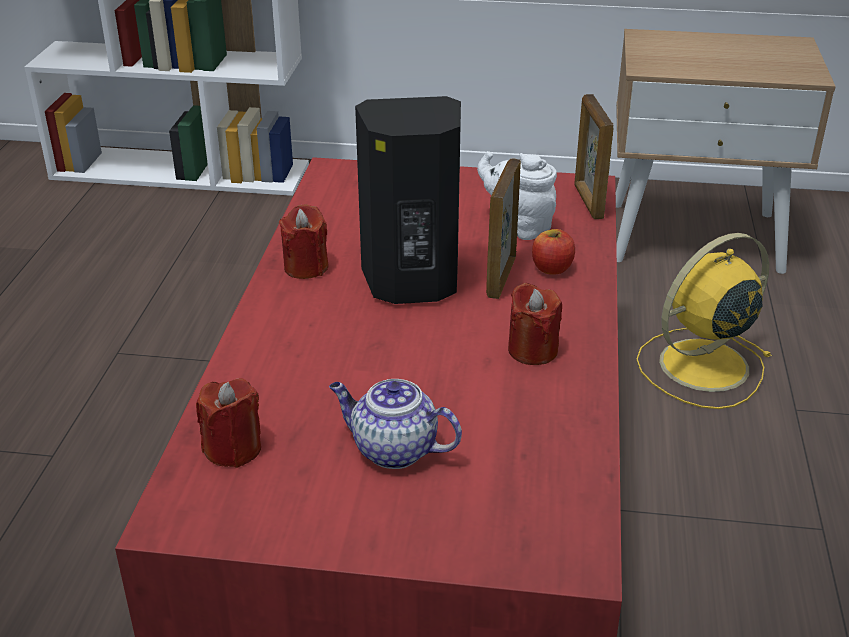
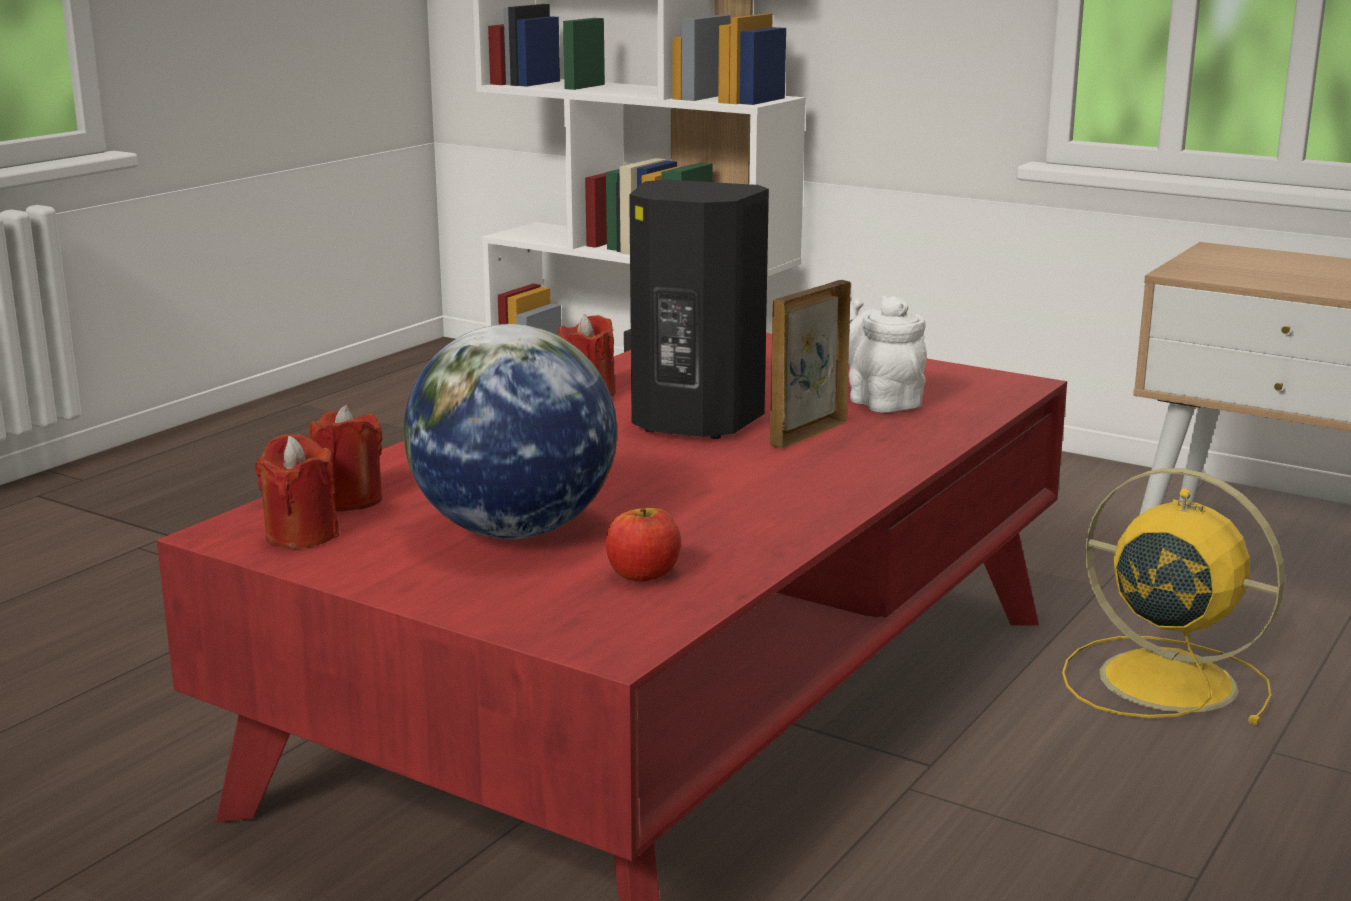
camera: 25 degrees right, 15 degrees down
(392, 450) = (513, 531): teapot -> globe
(532, 350) = (772, 491): red candle -> red candle (301, 535)
(552, 268) = (881, 437): apple -> apple (643, 574)
(588, 202) = (1000, 395): picture frame -> none
(700, 366) = (1161, 680): yellow fan -> yellow fan turned 45 degrees clockwise

